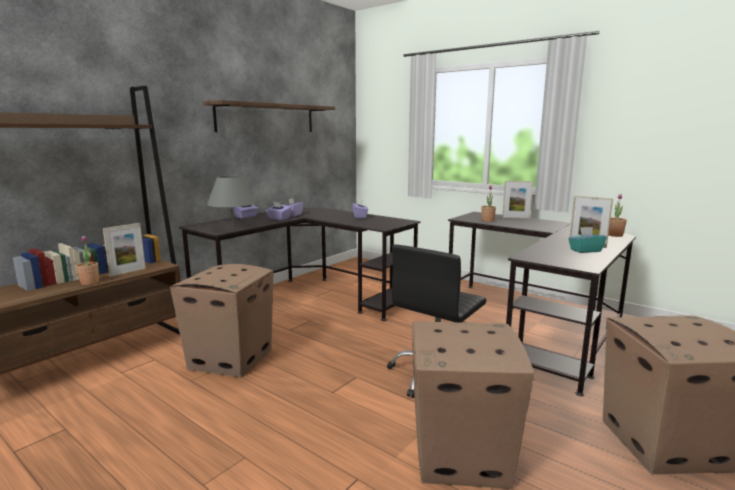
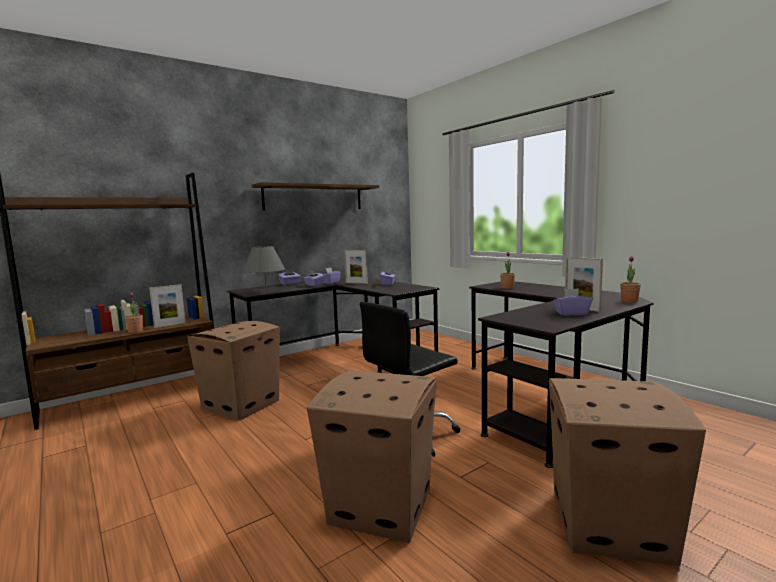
camera: 15 degrees right, 5 degrees down
(516, 218) = (541, 285): picture frame -> picture frame (356, 283)
(585, 250) = (571, 313): turquoise tissue box -> purple tissue box

